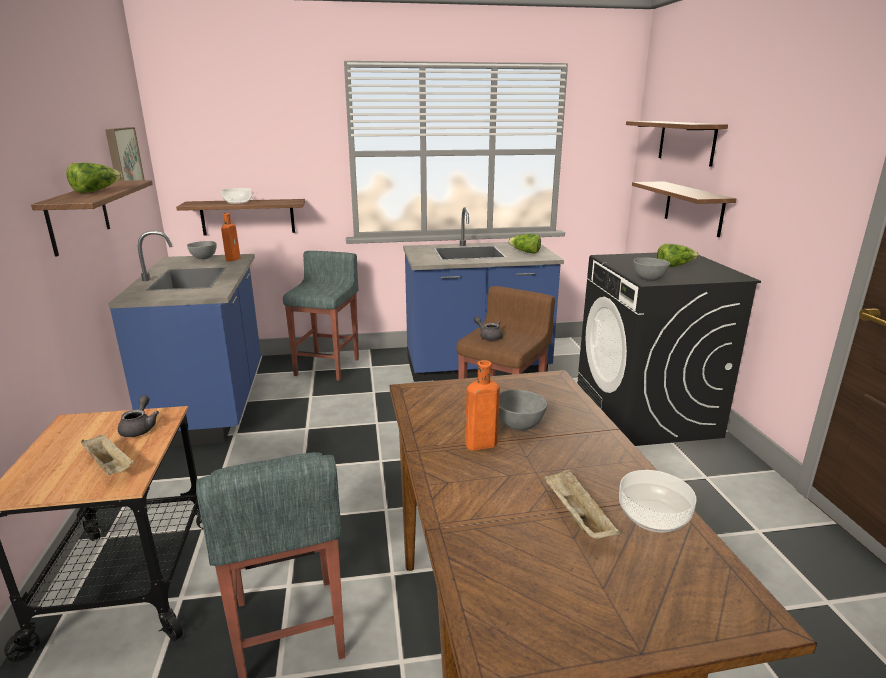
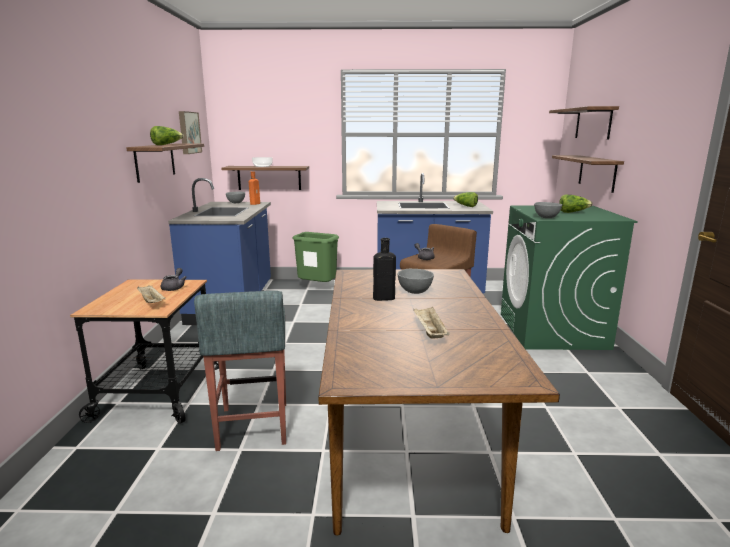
camera: 10 degrees right, 5 degrees down
(328, 366) = (317, 288): grey stool -> green trash can
(478, 444) = (382, 298): orange bottle -> black bottle
(646, 414) = (552, 331): black washing machine -> green washing machine
(653, 515) = (483, 335): bowl -> none

